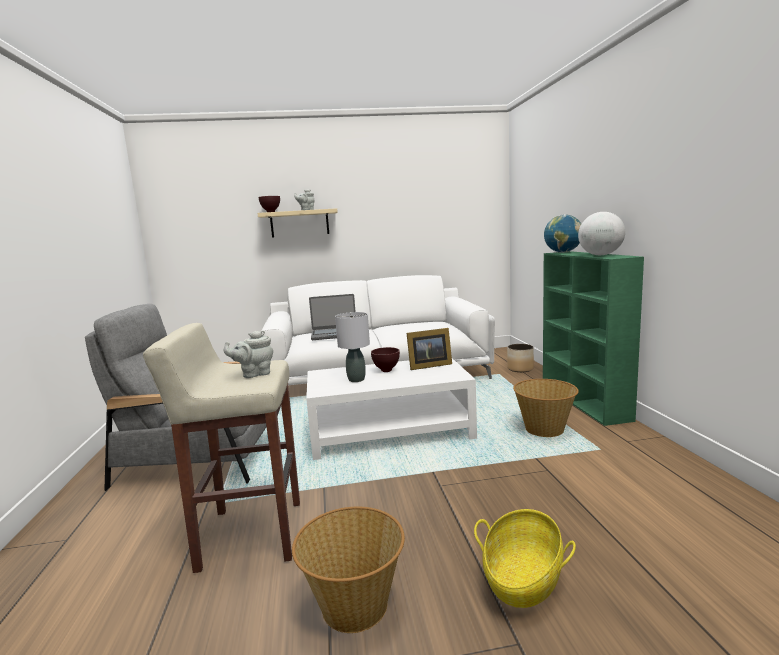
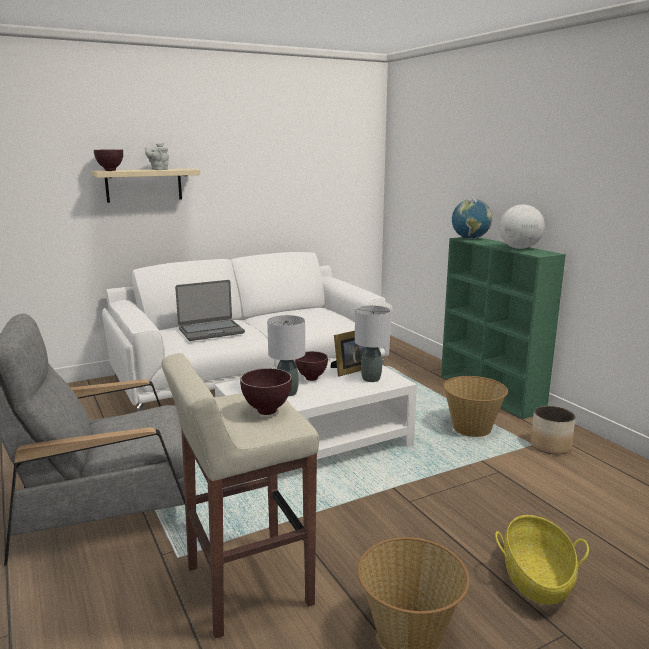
camera: 20 degrees left, 5 degrees up
(254, 374) = (268, 411): grey teapot -> brown bowl
(437, 373) = (371, 379): none -> grey table lamp
(520, 369) = (407, 358): planter -> planter (550, 446)

